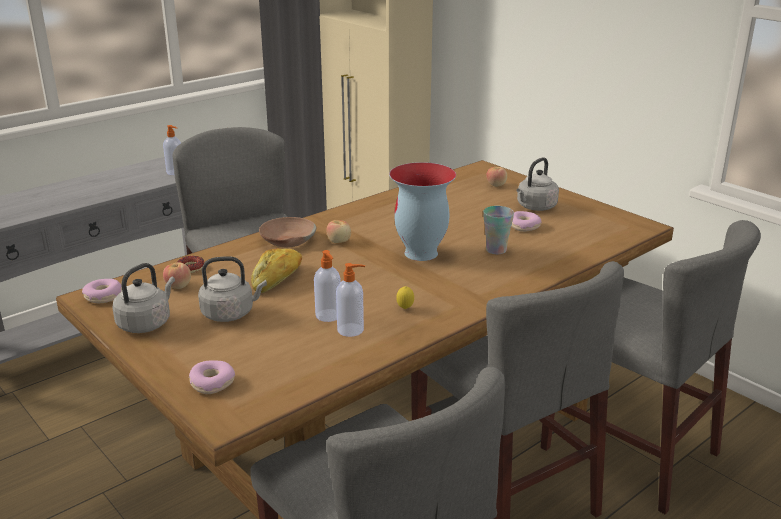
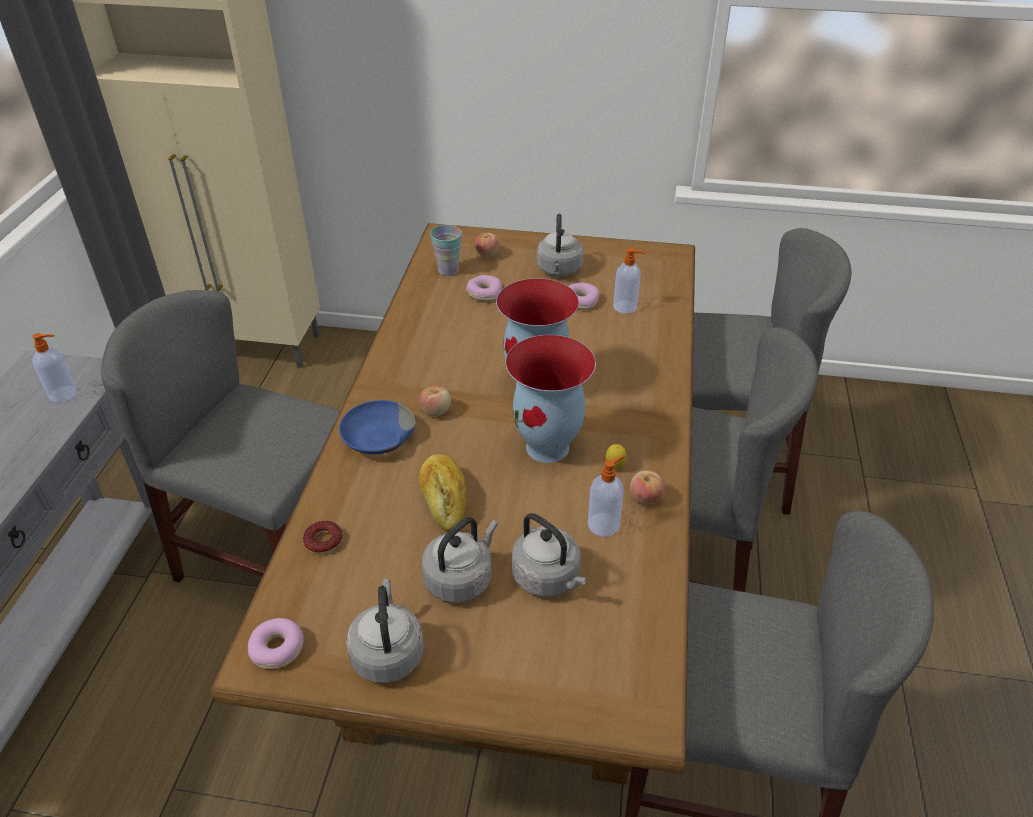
camera: 40 degrees left, 15 degrees up
(178, 286) = (347, 576): apple -> apple (645, 498)
(212, 383) = (571, 682): donut -> donut (484, 293)
(276, 336) = (548, 578): none -> grey kettle
(287, 240) = (377, 438): brown bowl -> blue bowl
(329, 316) = (560, 519): soap dispenser -> soap dispenser (626, 307)
(378, 283) = (549, 447): none -> vase
(496, 250) = (595, 345): cup -> cup (448, 270)

